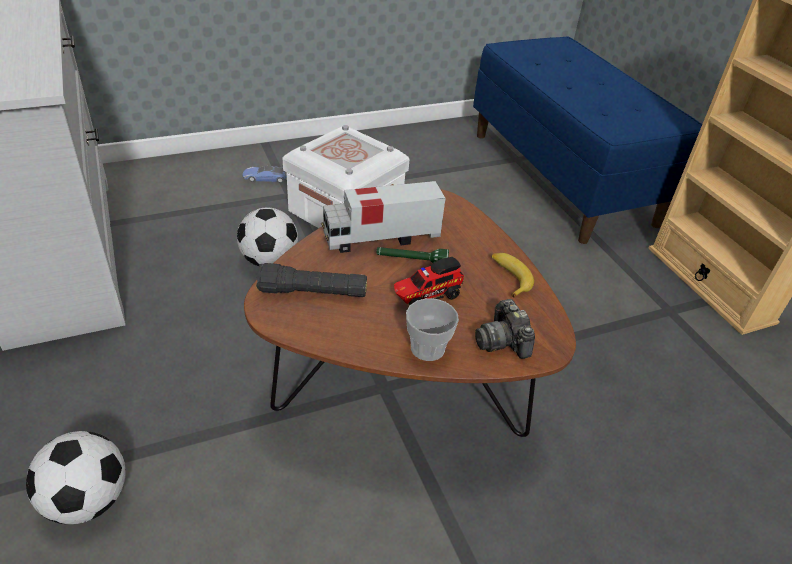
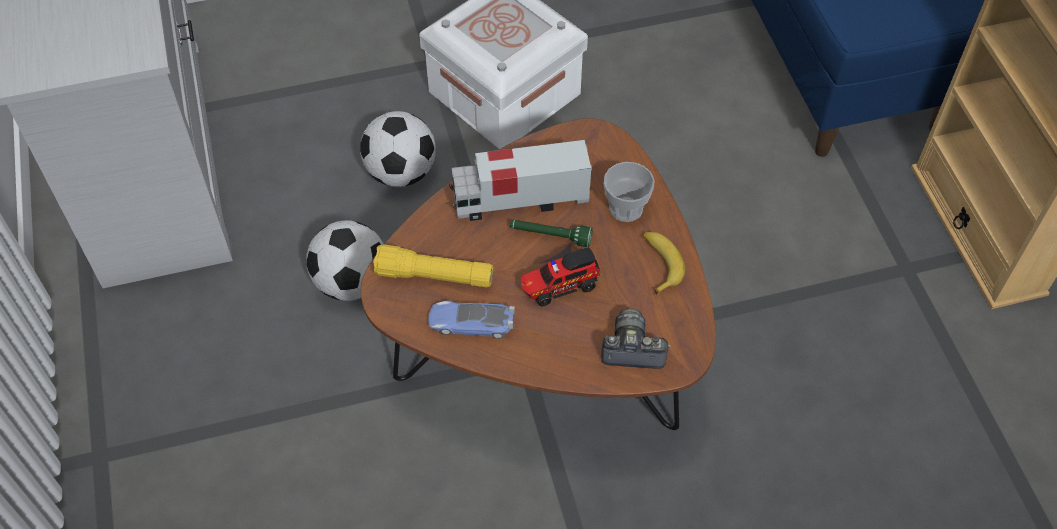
camera: 10 degrees right, 15 degrees up
(88, 500) = (208, 469): football -> football (351, 282)
(265, 177) = (402, 31): toy car -> toy car (471, 323)
(313, 292) = (434, 276): black flashlight -> yellow flashlight
(427, 348) = (549, 354): cup -> cup (626, 208)
(503, 341) = (632, 349): camera -> camera turned 105 degrees clockwise

